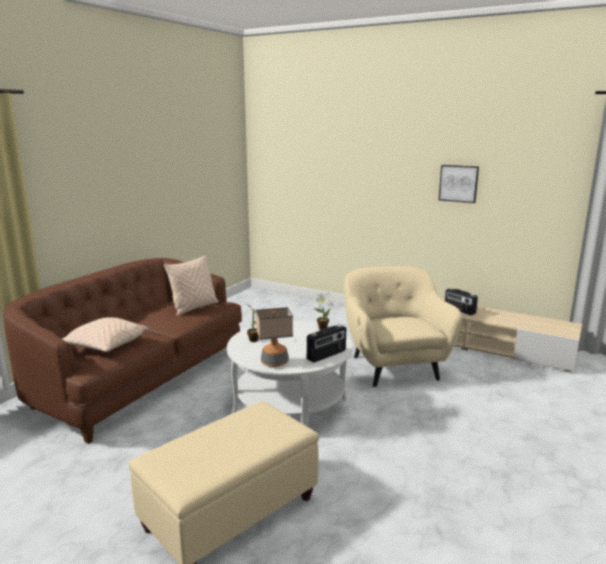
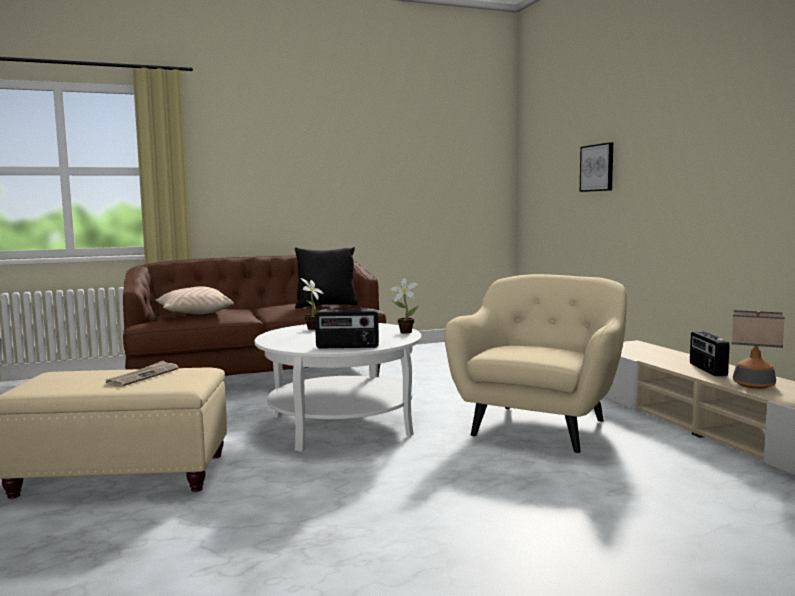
camera: 40 degrees right, 10 degrees down
(194, 308) = (326, 306): beige pillow -> black pillow
(238, 431) = (143, 376): none -> newspaper
(274, 362) = (284, 342): table lamp -> table lamp (753, 385)
(458, 183) = (740, 157): picture -> picture (597, 168)

